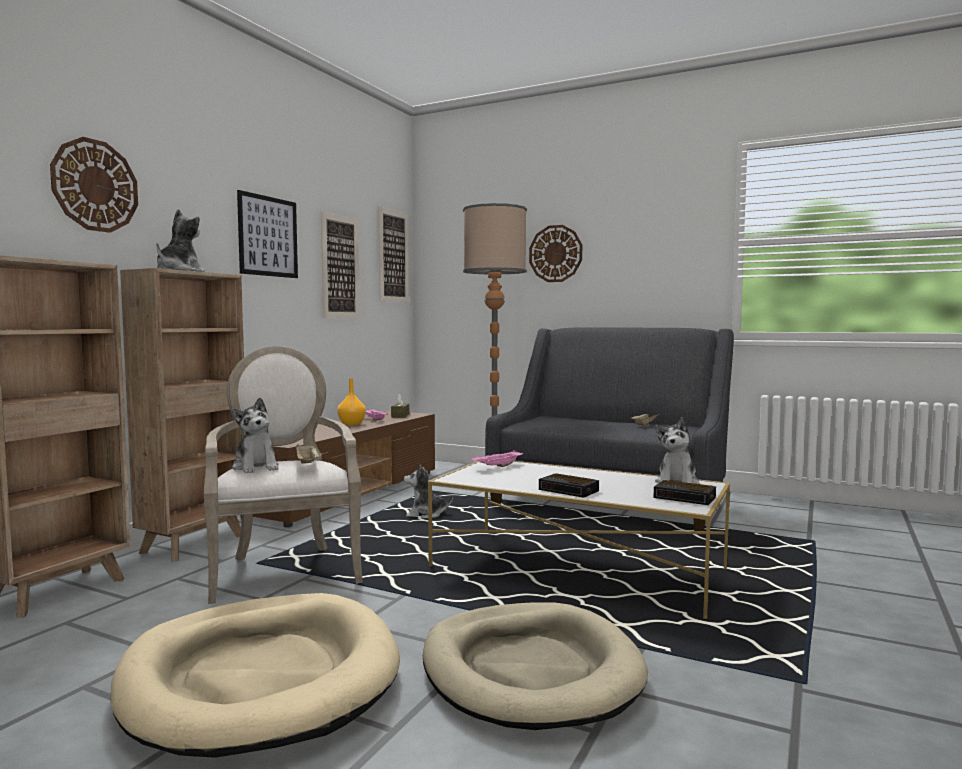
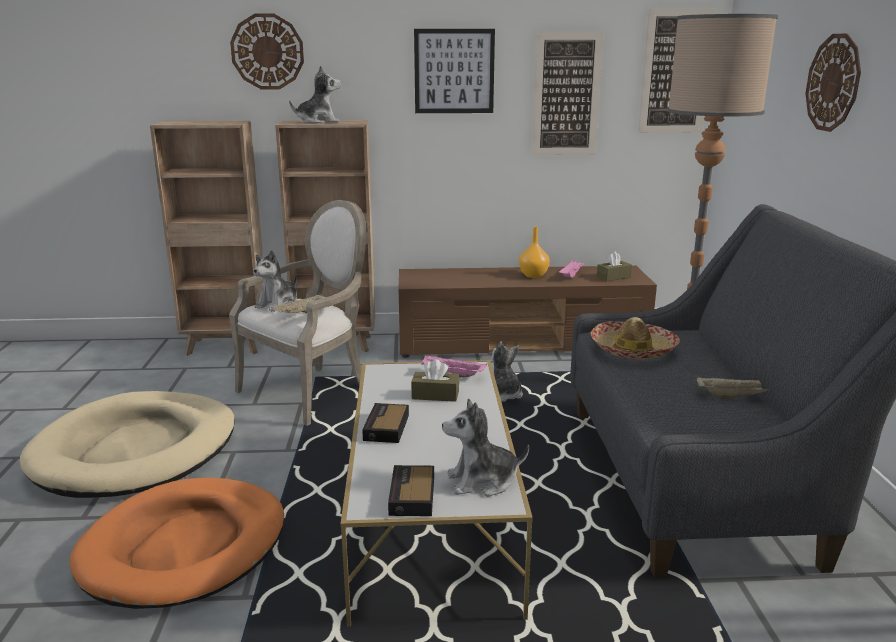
camera: 60 degrees right, 15 degrees up
(528, 474) = (435, 395): none -> brown tissue box
(530, 671) = (185, 547): beige dog bed -> orange dog bed
(554, 425) = (633, 349): none -> hat

